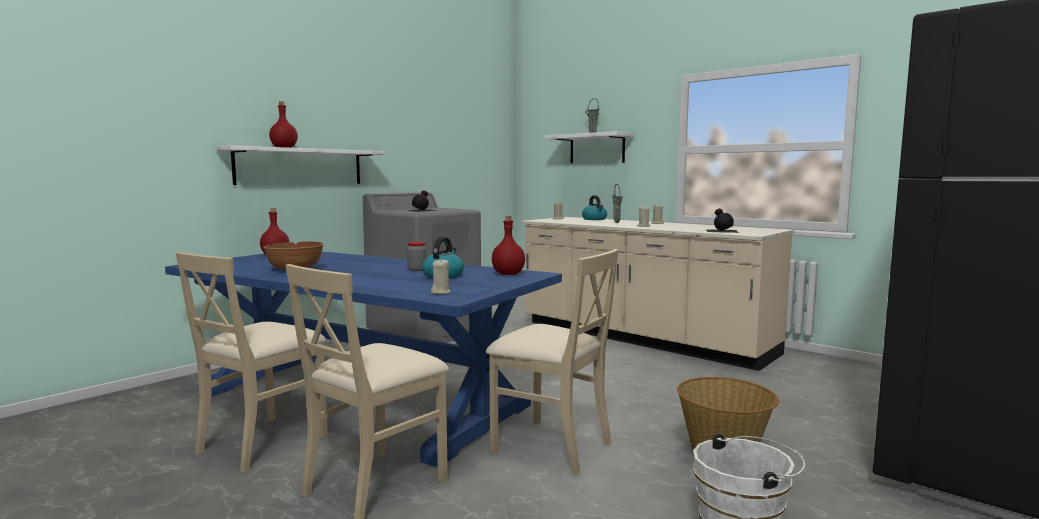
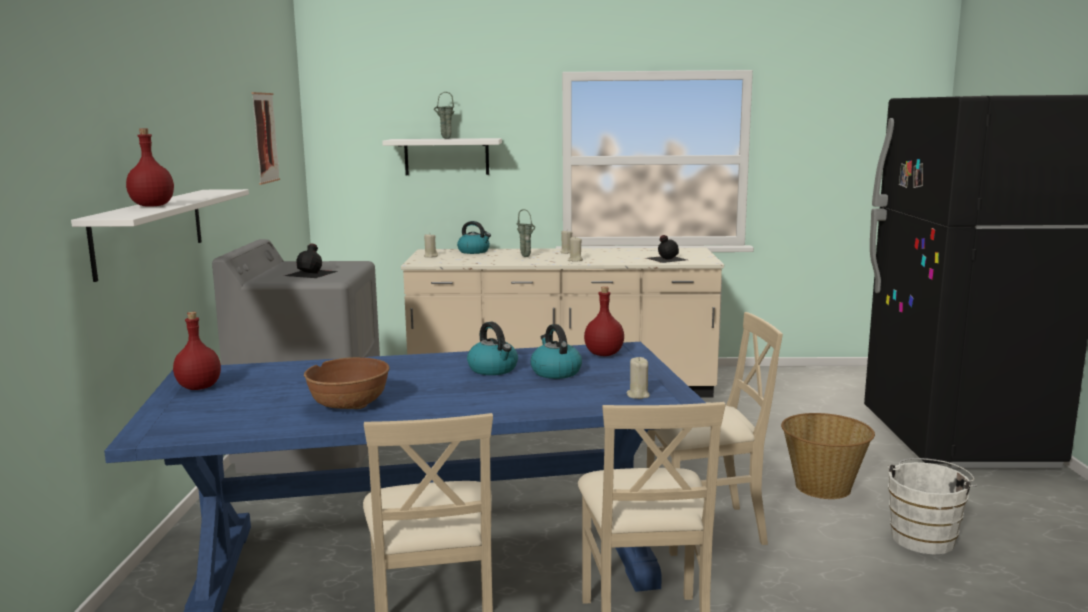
camera: 40 degrees left, 5 degrees up
(417, 270) = (493, 369): jar -> kettle
(457, 130) = (265, 138): none -> picture

